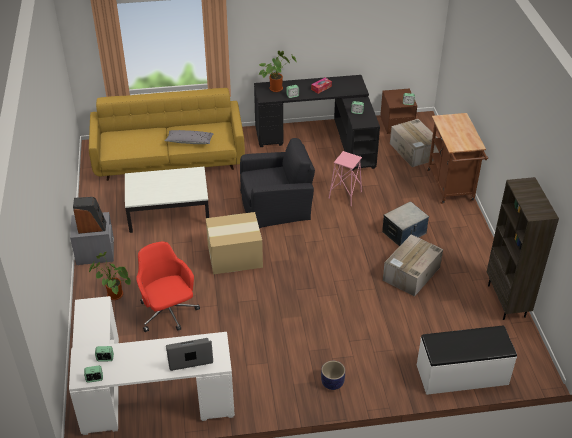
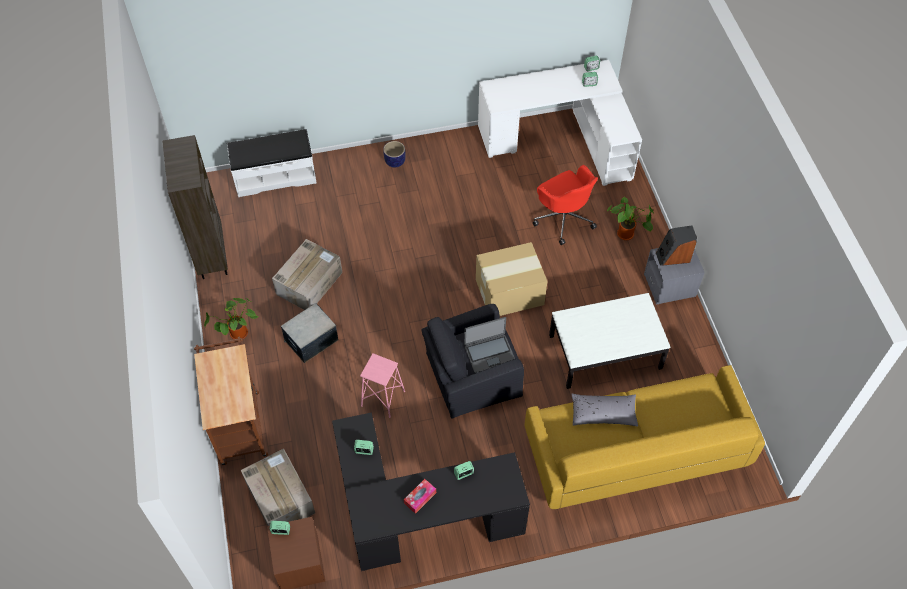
camera: 175 degrees right, 15 degrees up
(189, 356) = (517, 90): laptop -> laptop (489, 353)
(276, 88) = (491, 492): potted plant -> potted plant (238, 335)

